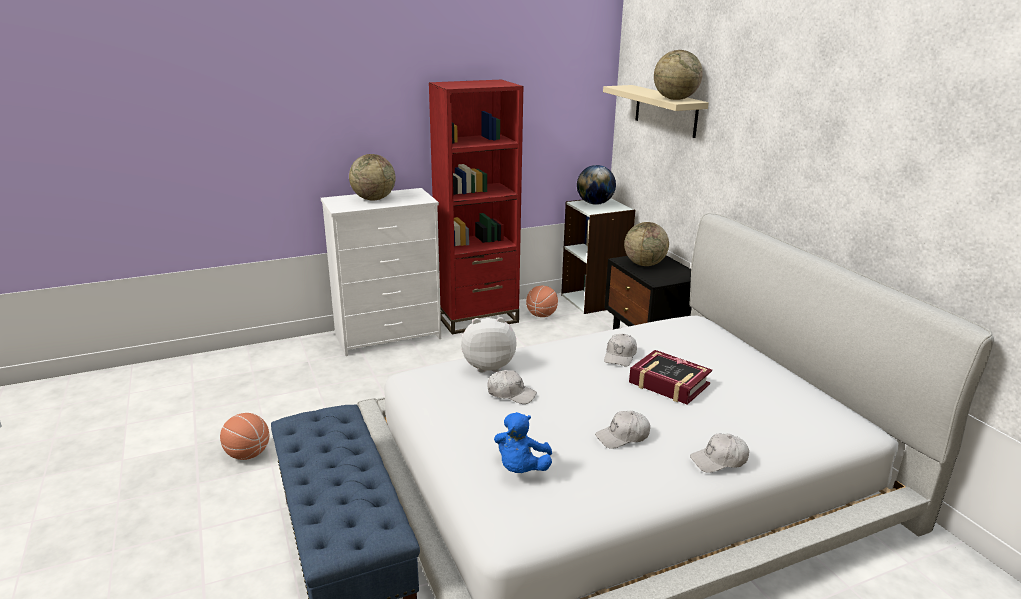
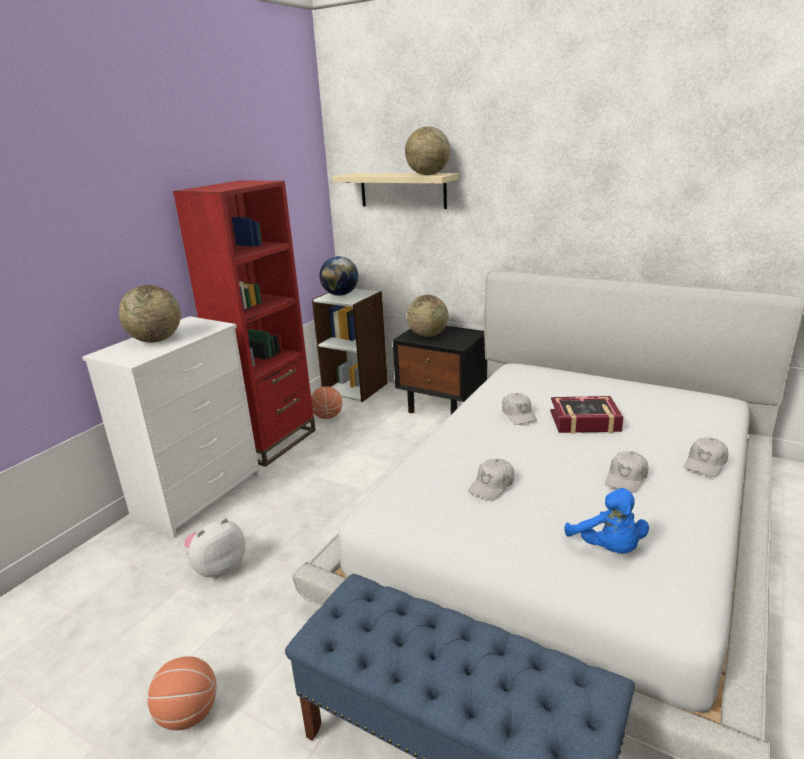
camera: 35 degrees left, 0 degrees up
(488, 366) = (432, 470): plush toy -> plush toy (218, 568)
(511, 394) = (492, 485): white cap -> white cap turned 150 degrees clockwise

